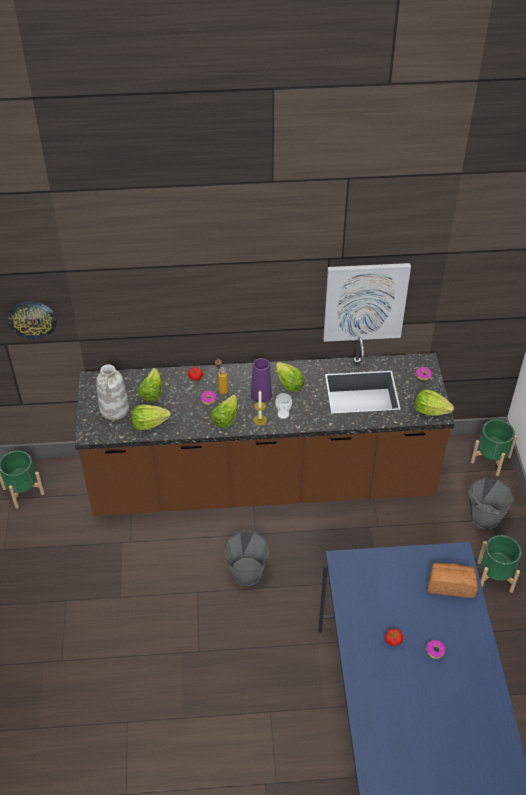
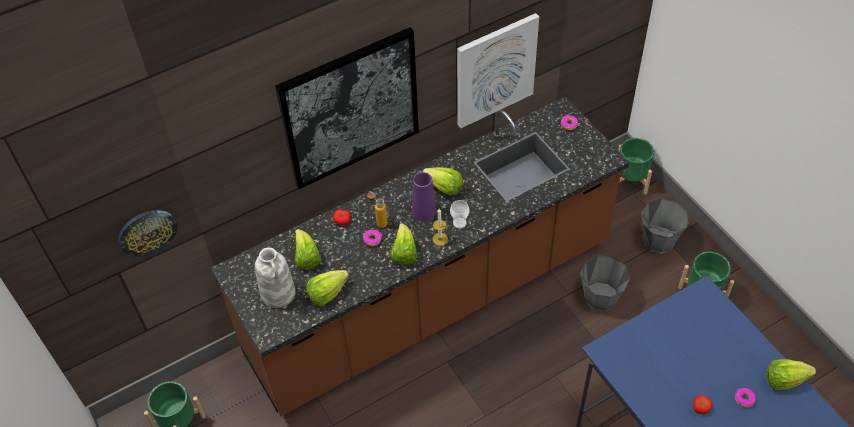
camera: 25 degrees left, 5 degrees up
(221, 283) = (350, 108): none -> picture
(247, 571) = (471, 399): grey bucket -> grey bucket (600, 297)
(431, 410) = (599, 158): lettuce -> lettuce (784, 380)
(450, 585) = (717, 326): bread -> none

